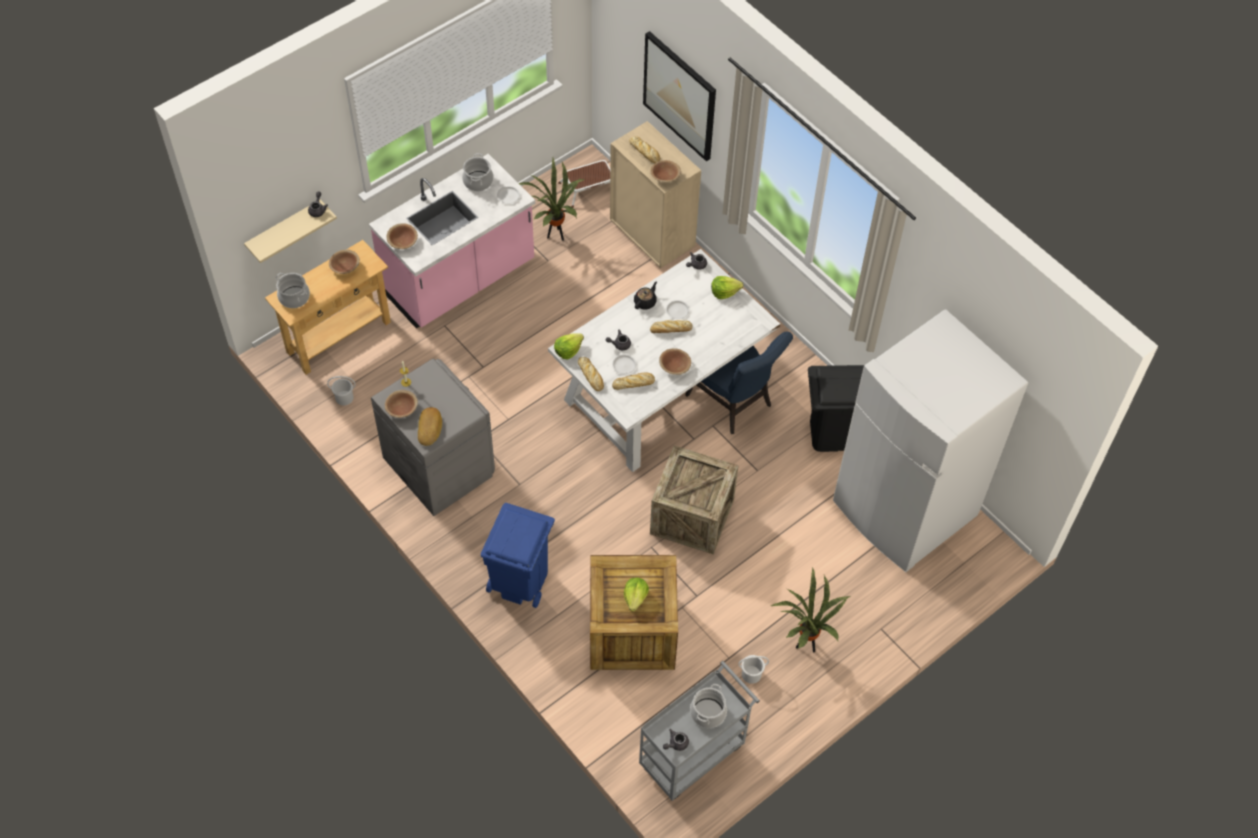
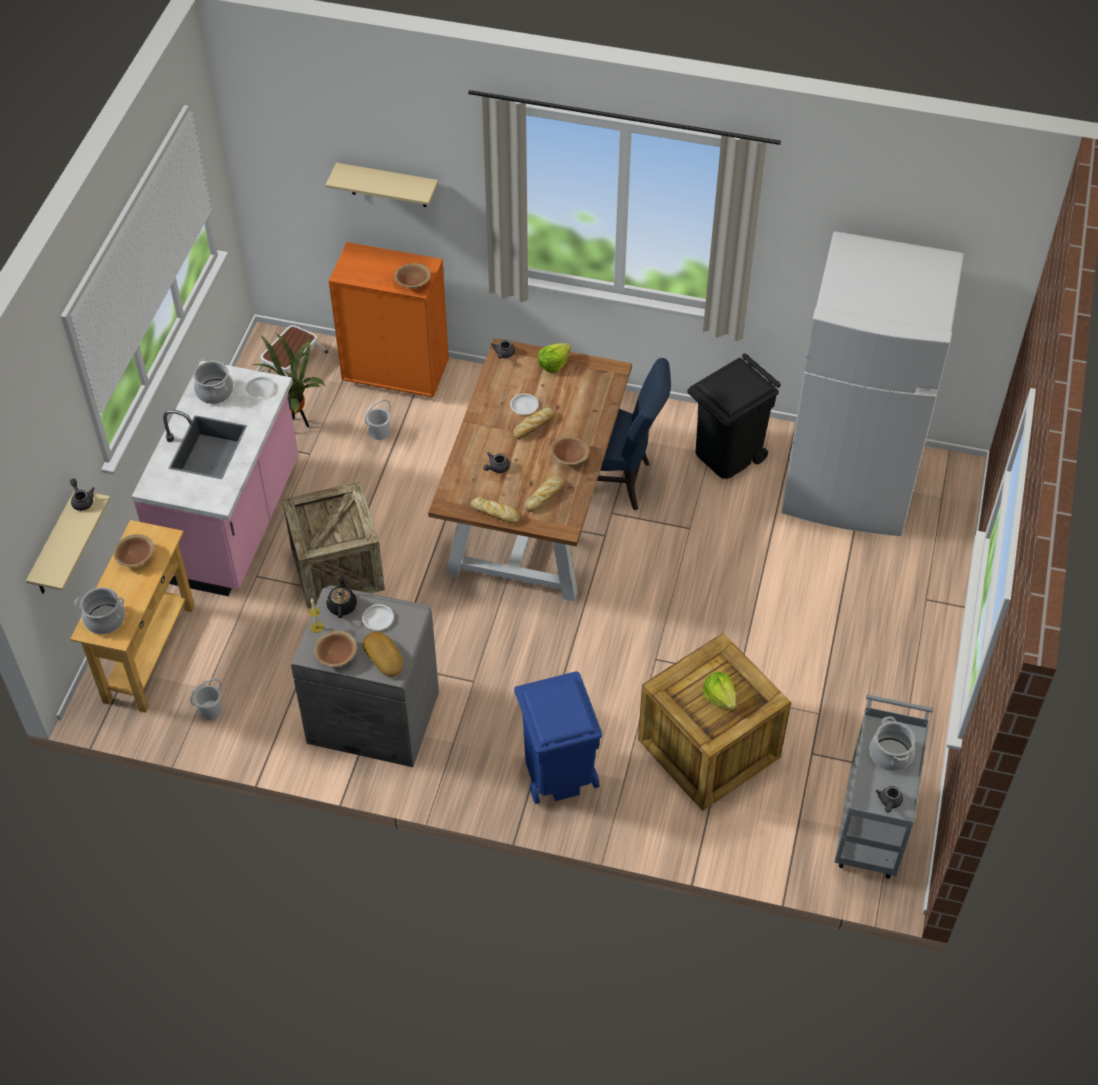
camera: 35 degrees left, 5 degrees down
(402, 241) = (186, 493): brown bowl -> none
(568, 350) = (450, 502): lettuce -> none
(624, 365) = (519, 484): white plate -> white plate (378, 618)
(645, 152) = (371, 271): bread -> none
(645, 302) = (485, 415): black teapot -> black teapot (342, 605)
(653, 237) = (397, 374): beige cabinet -> orange cabinet
(661, 392) = (535, 511): white dining table -> brown dining table
(680, 95) = (388, 185): picture -> beige shelf
(692, 516) = (668, 607): crate -> crate (337, 569)
(751, 674) = (853, 715): white bucket -> white bucket (380, 432)
(805, 644) = (874, 656): potted plant -> none

